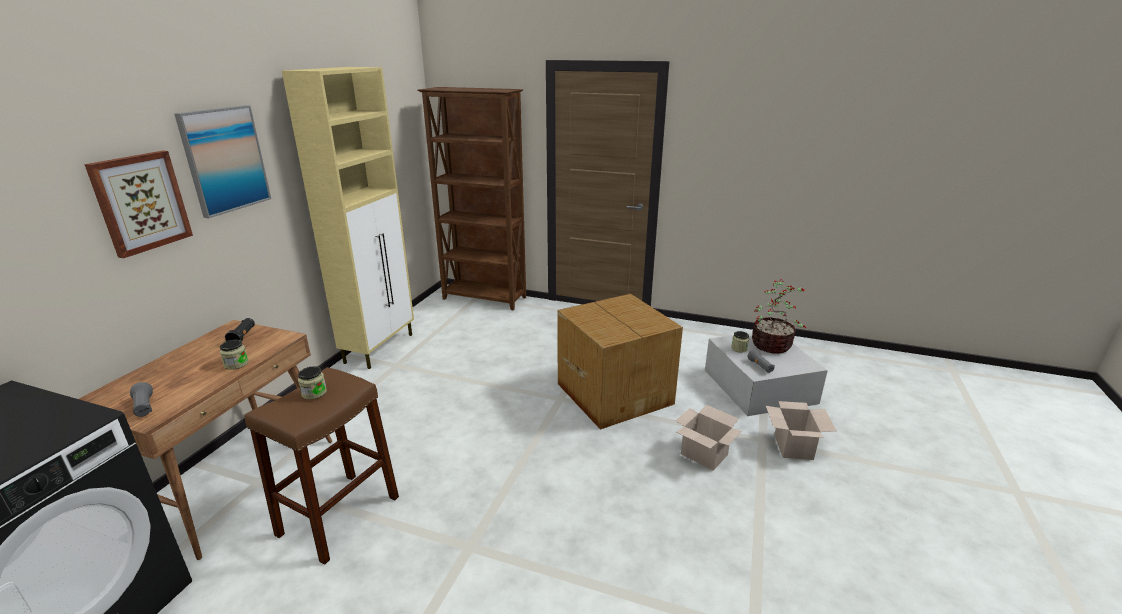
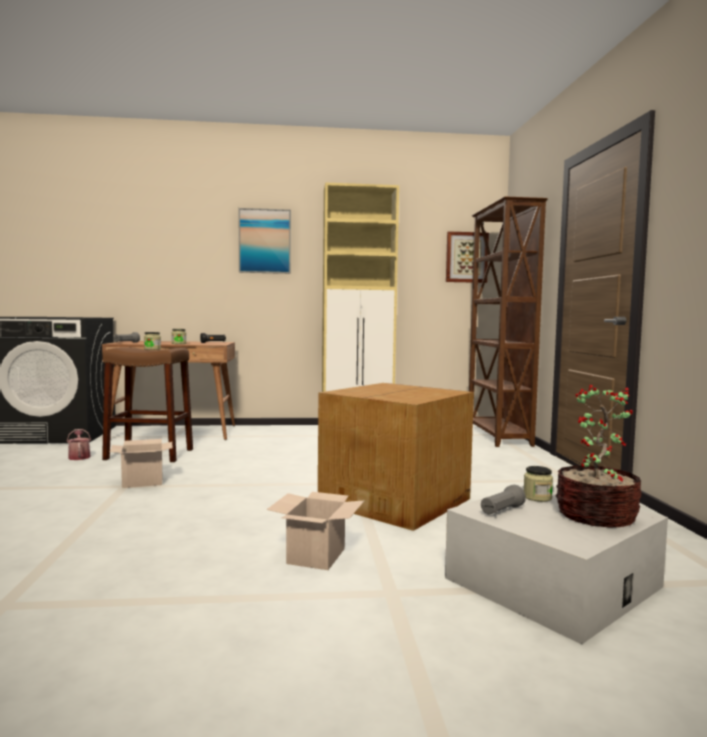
camera: 65 degrees right, 20 degrees down
(140, 202) = (203, 253): picture -> picture (466, 257)
(279, 591) = (79, 456): none -> watering can
(792, 446) = (399, 618): cardboard box -> cardboard box (144, 481)

